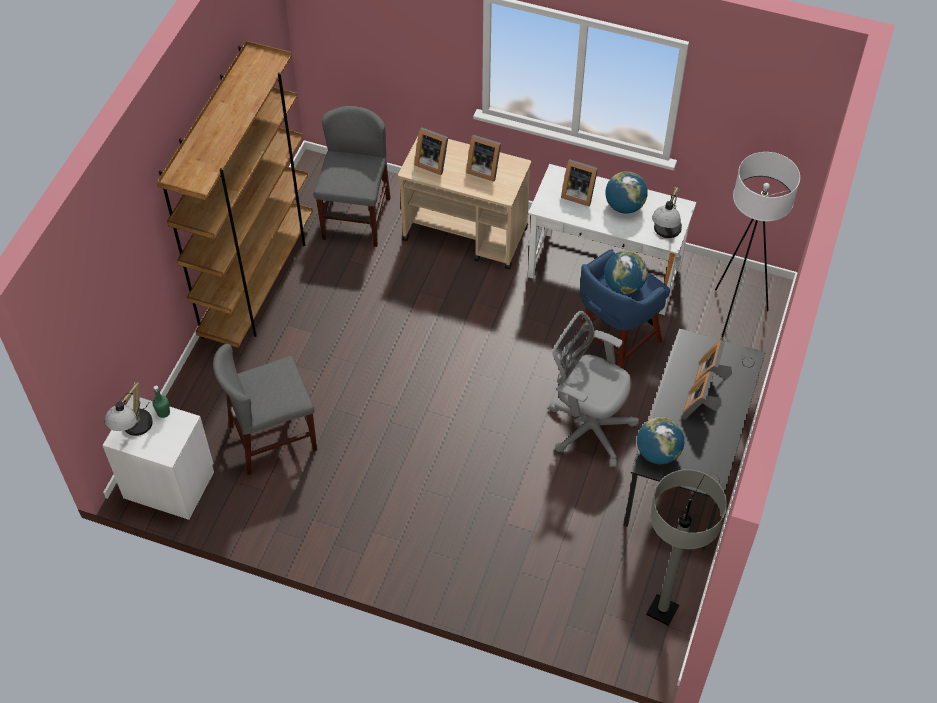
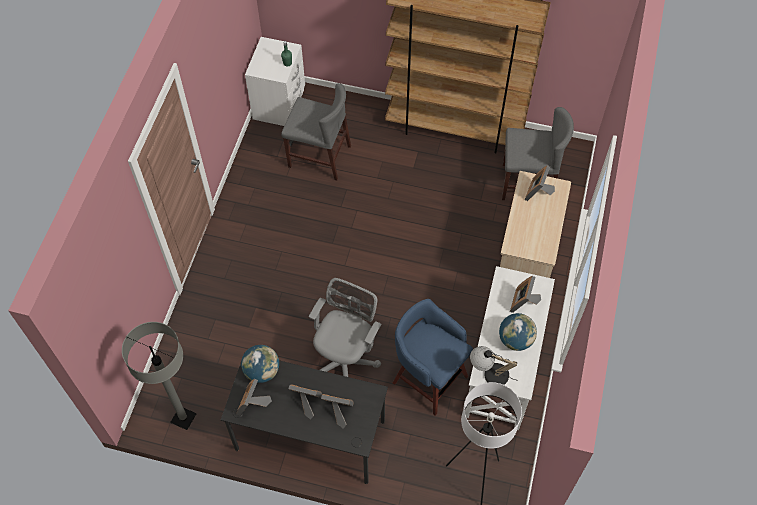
camera: 85 degrees right, 5 degrees up
(133, 430) = (273, 50): table lamp -> none
(273, 438) = (319, 156): grey chair -> grey chair turned 135 degrees clockwise
(483, 169) = (537, 230): picture frame -> picture frame (253, 404)
(623, 285) = (434, 346): globe -> none

